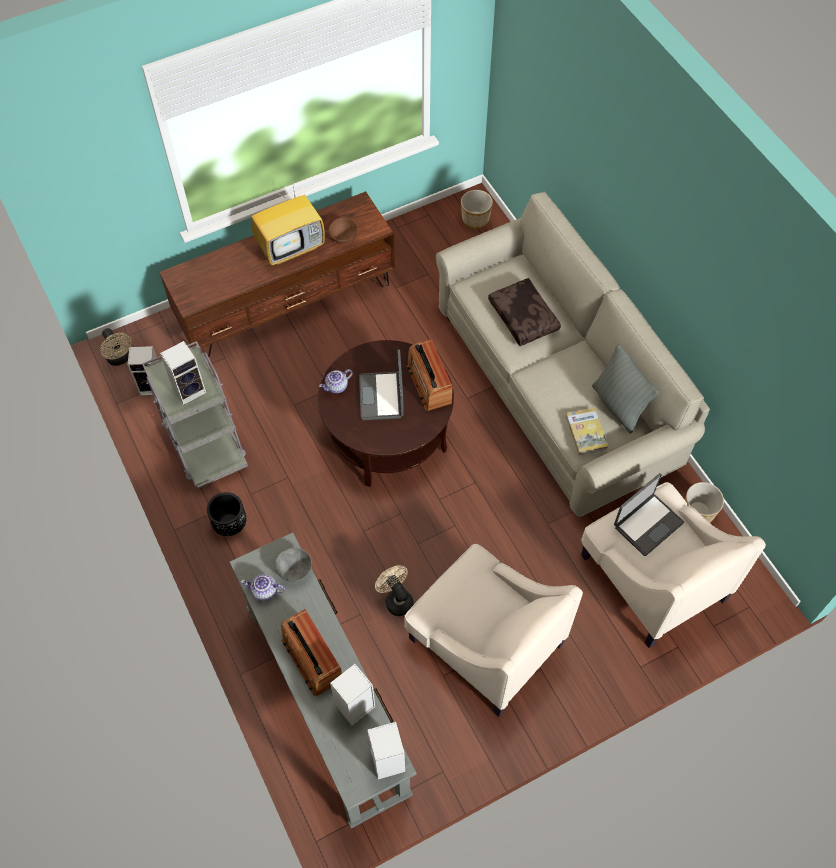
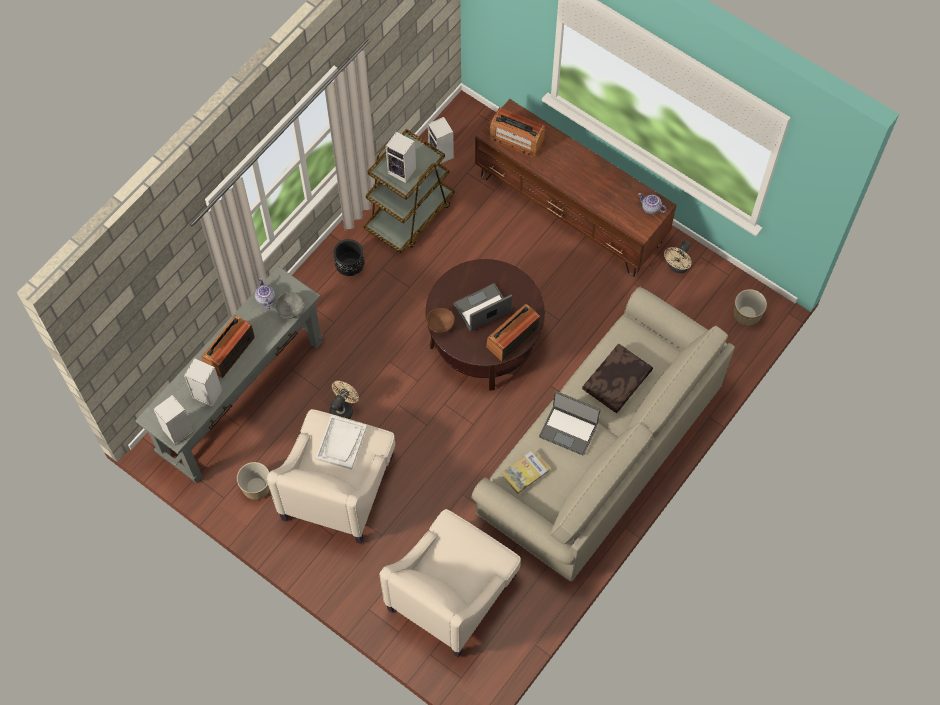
camera: 65 degrees right, 5 degrees up
(120, 359) = (454, 119): beige fan -> beige fan (677, 267)
(204, 443) = (410, 215): grey cart -> brown cart
(211, 285) = (516, 140): none -> radio
(291, 247) = (585, 177): television -> none
(336, 387) = (475, 273): teapot -> teapot (650, 208)
(344, 237) = (617, 211): brown bowl -> brown bowl (441, 325)
(465, 597) = (341, 443): none -> white tray
(618, 405) = (565, 488): grey pillow -> none
(647, 523) = (468, 552): laptop -> laptop (568, 430)
(699, 512) = (532, 609): planter -> planter (256, 487)

